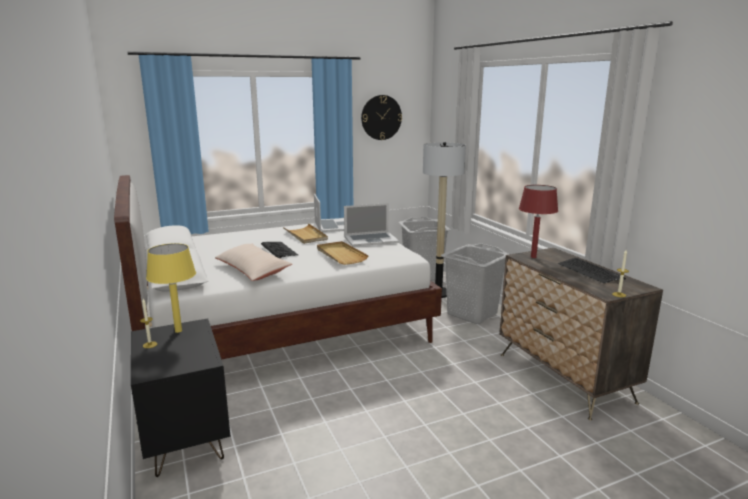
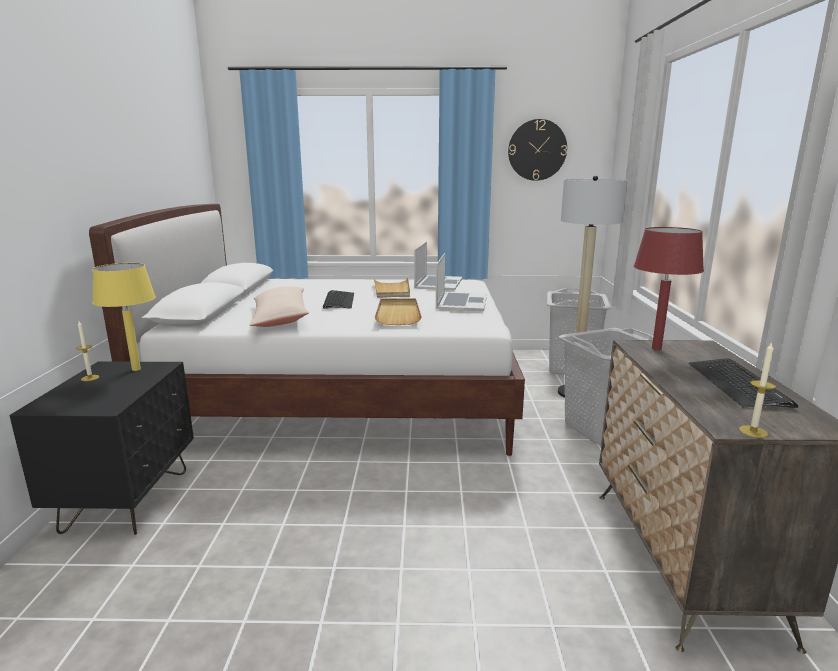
camera: 25 degrees right, 0 degrees up
(370, 239) = (461, 302): laptop -> laptop turned 90 degrees counterclockwise

